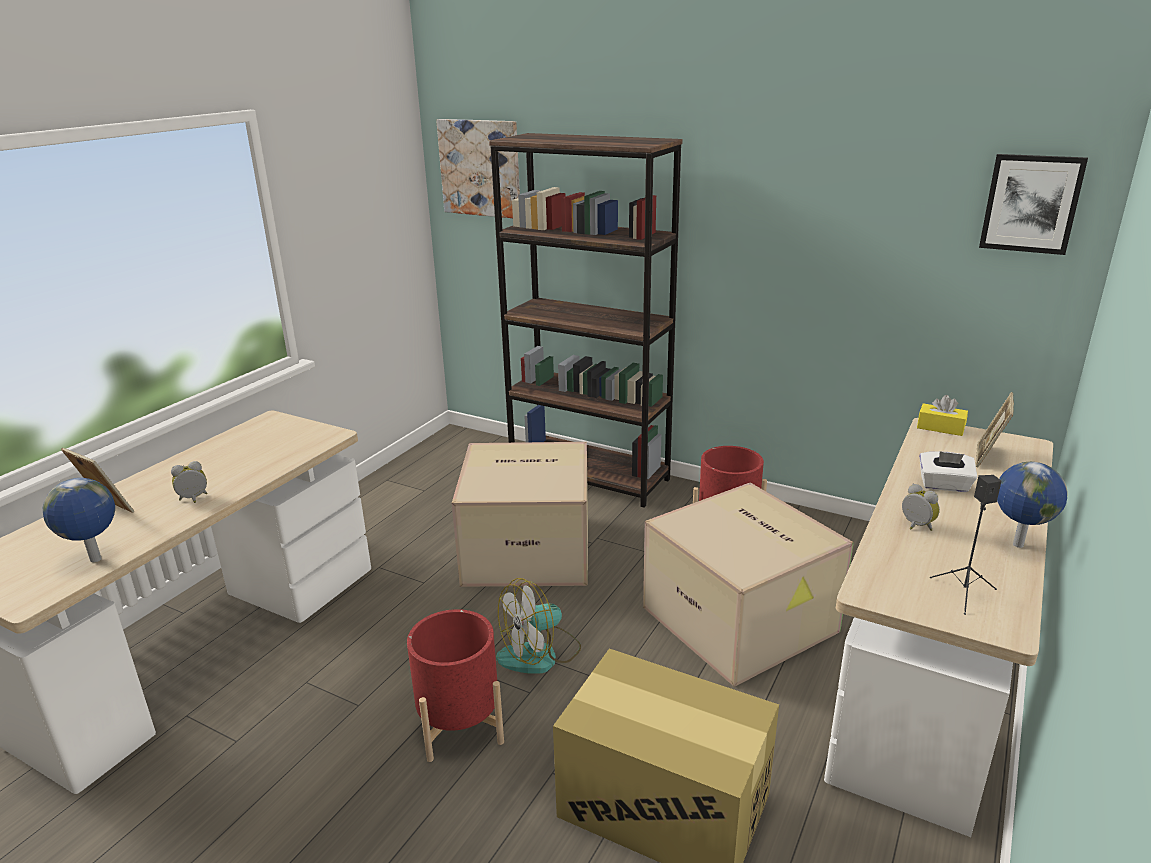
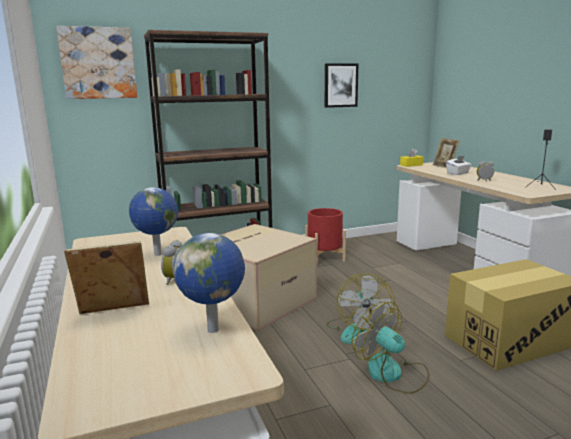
camera: 50 degrees left, 10 degrees down
(459, 725) = (392, 374): red planter -> fan
(742, 619) = (395, 279): cardboard box -> none
(1016, 544) = (513, 177): globe -> globe (156, 254)
(1031, 203) = (407, 65): picture -> picture (340, 85)

